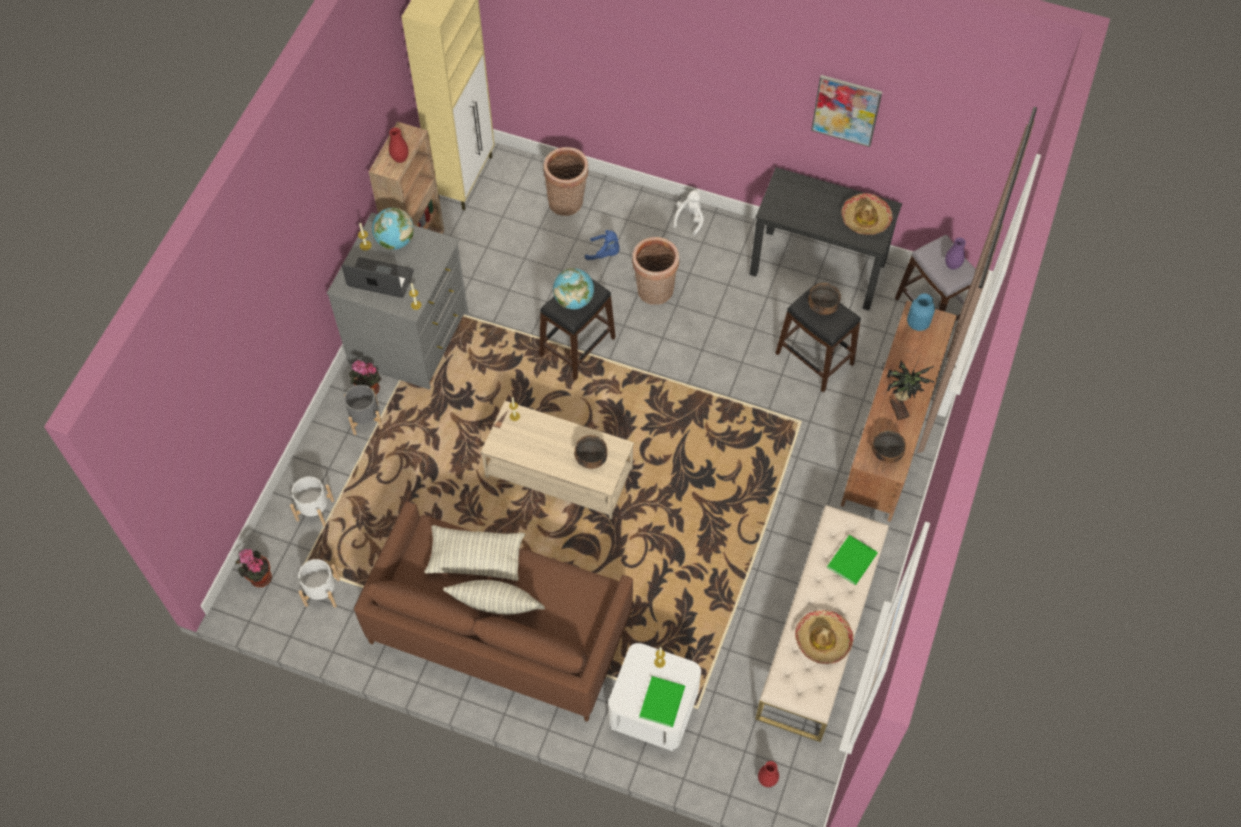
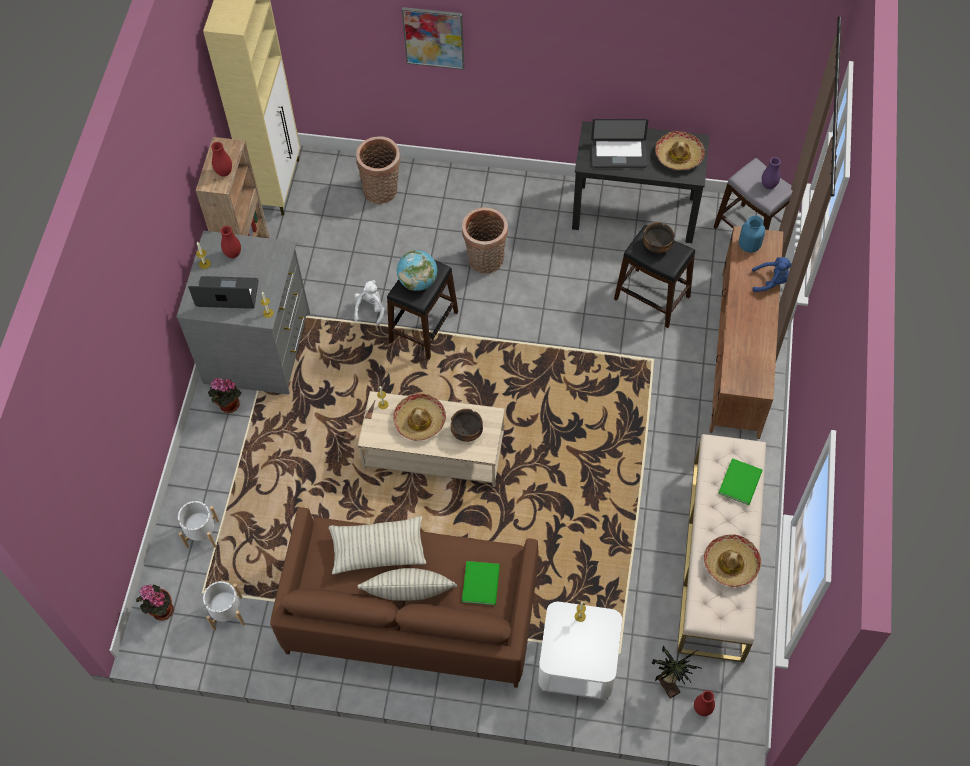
camera: 10 degrees left, 0 degrees up
(366, 419) = (232, 435): grey planter -> none
(395, 241) = (233, 254): globe -> red vase
(547, 439) = (419, 421): none -> hat
(605, 253) = (429, 233): blue plush toy -> blue plush toy (771, 281)
(663, 701) = (592, 653): green book -> green book (482, 582)
(689, 219) = (503, 186): white plush toy -> white plush toy (370, 309)
(804, 207) = (618, 155): none -> laptop
(846, 110) = (647, 53): picture -> picture (434, 37)
(886, 453) = (750, 374): bowl -> none
(900, 409) = (752, 329): potted plant -> potted plant (669, 684)

